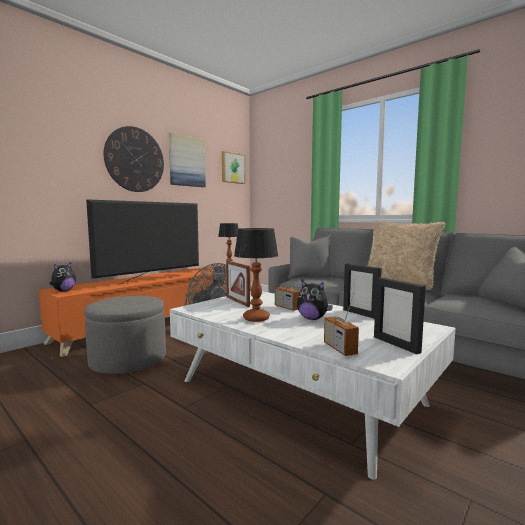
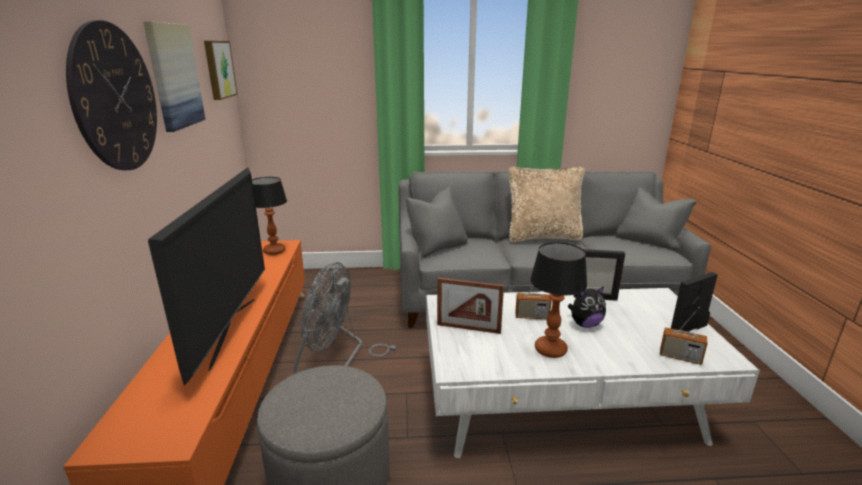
camera: 45 degrees left, 15 degrees up
(63, 291) = (148, 438): plush toy -> none
(397, 344) = (688, 329): picture frame -> picture frame turned 135 degrees clockwise

